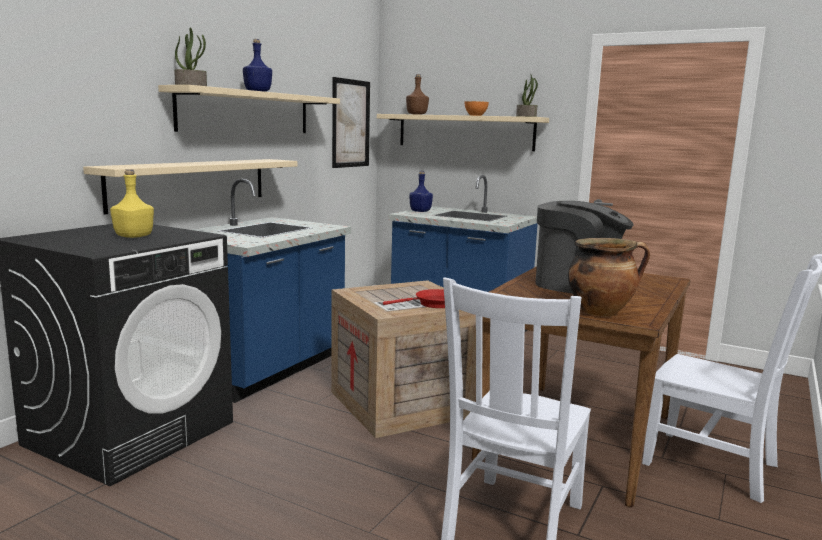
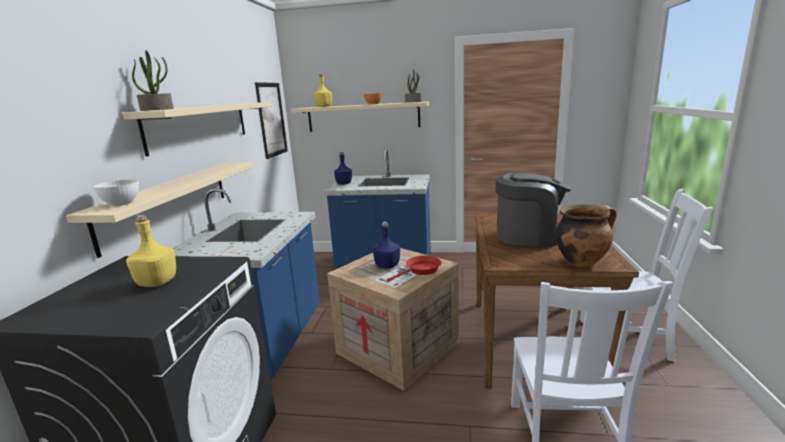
camera: 20 degrees left, 5 degrees up
(131, 166) = (121, 204): none -> white bowl
(257, 91) = (211, 105): blue bottle -> blue bottle (387, 266)
(416, 114) = (323, 106): brown bottle -> yellow bottle

